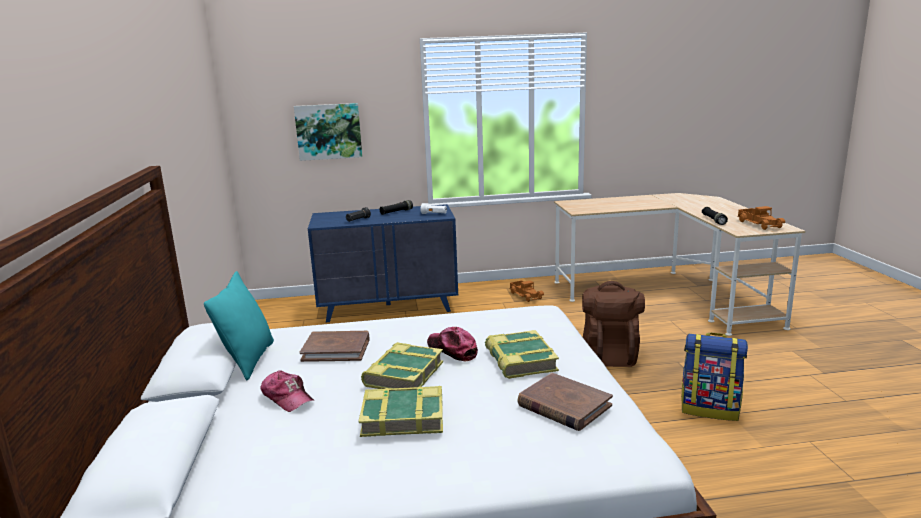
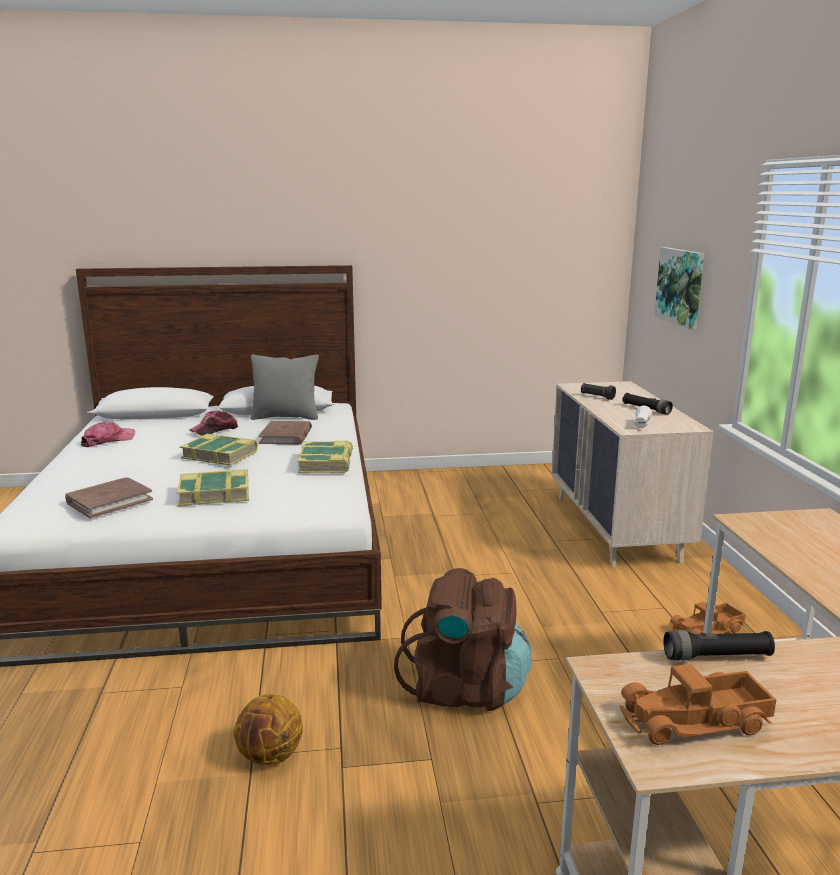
camera: 90 degrees right, 0 degrees up
(248, 360) = (286, 417): turquoise pillow -> grey pillow
(389, 307) = (616, 528): blue dresser -> beige dresser
(403, 417) = (150, 456): book -> book (326, 463)
(452, 350) = (256, 470): cap -> cap (108, 441)
(710, 409) = (270, 756): backpack -> basketball

